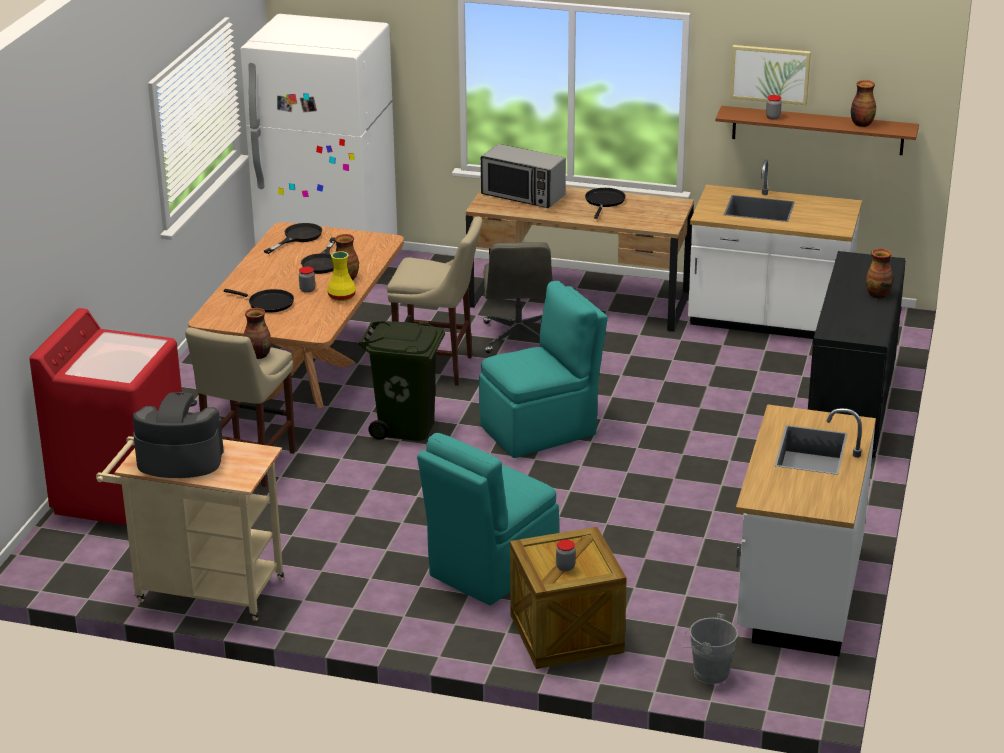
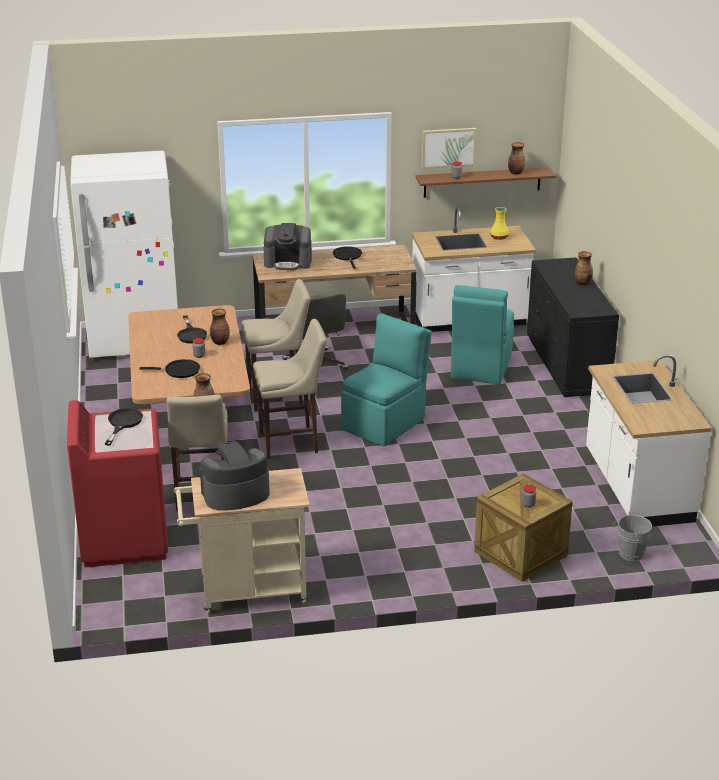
camera: 25 degrees left, 0 degrees up
(298, 237) = (156, 320): black frying pan -> black frying pan (123, 423)
(342, 297) = (229, 355): yellow vase -> yellow vase (499, 237)
(406, 427) = (292, 443): green trash can -> beige stool
(490, 569) = (434, 524): turquoise chair -> turquoise chair (480, 367)
(523, 195) = (288, 262): microwave -> coffee machine

